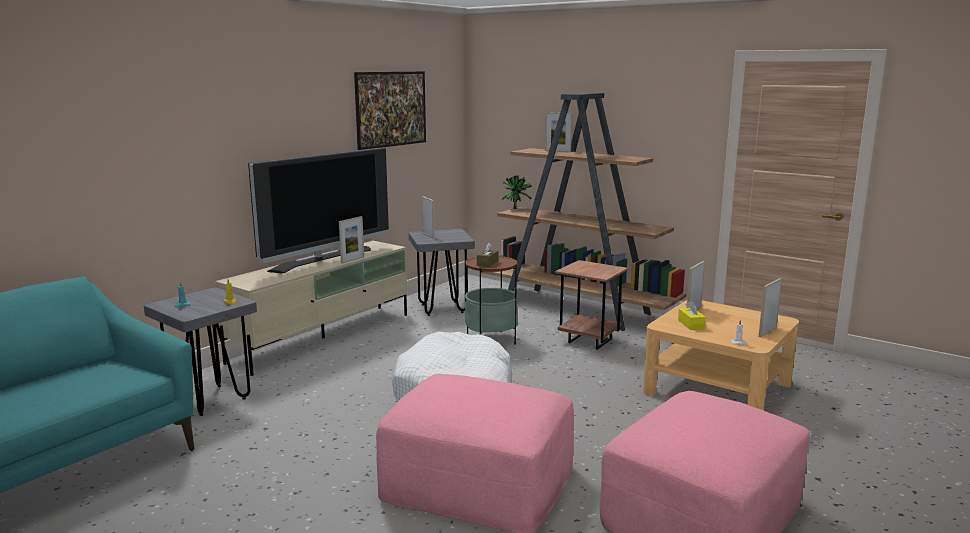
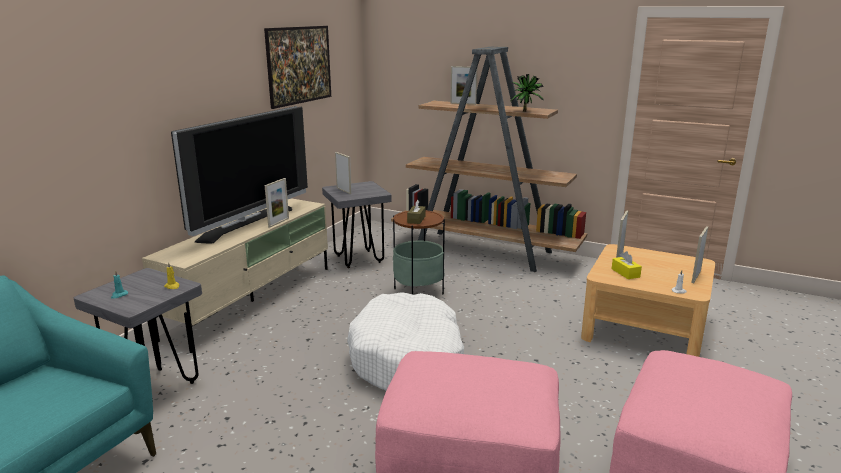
camera: 10 degrees left, 5 degrees up
(516, 208) = (421, 158): potted plant -> potted plant (525, 111)
(589, 340) = (510, 285): brown side table -> none

